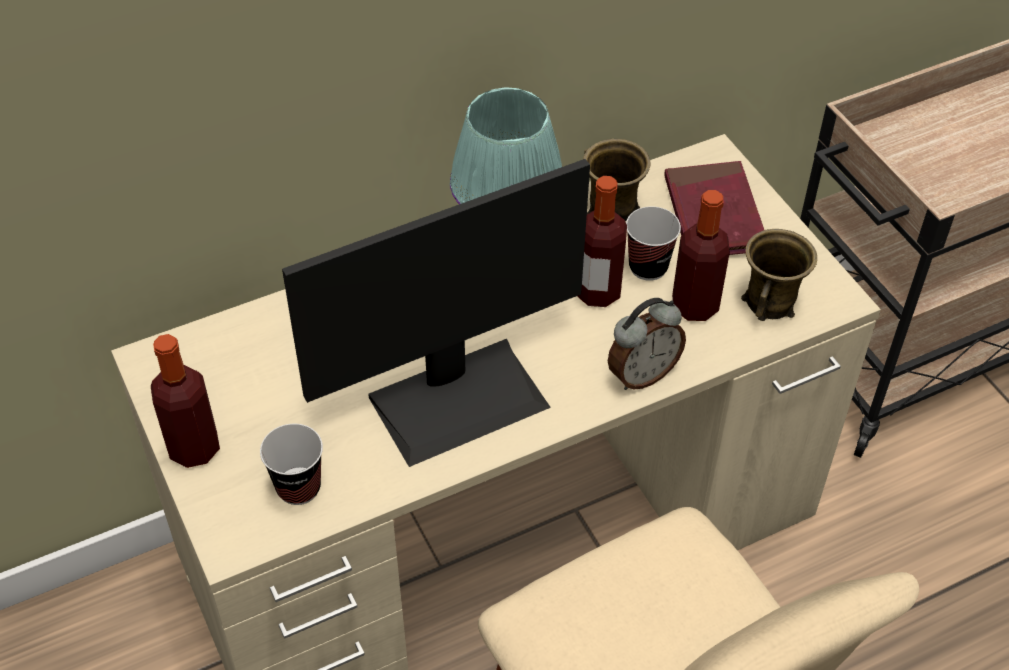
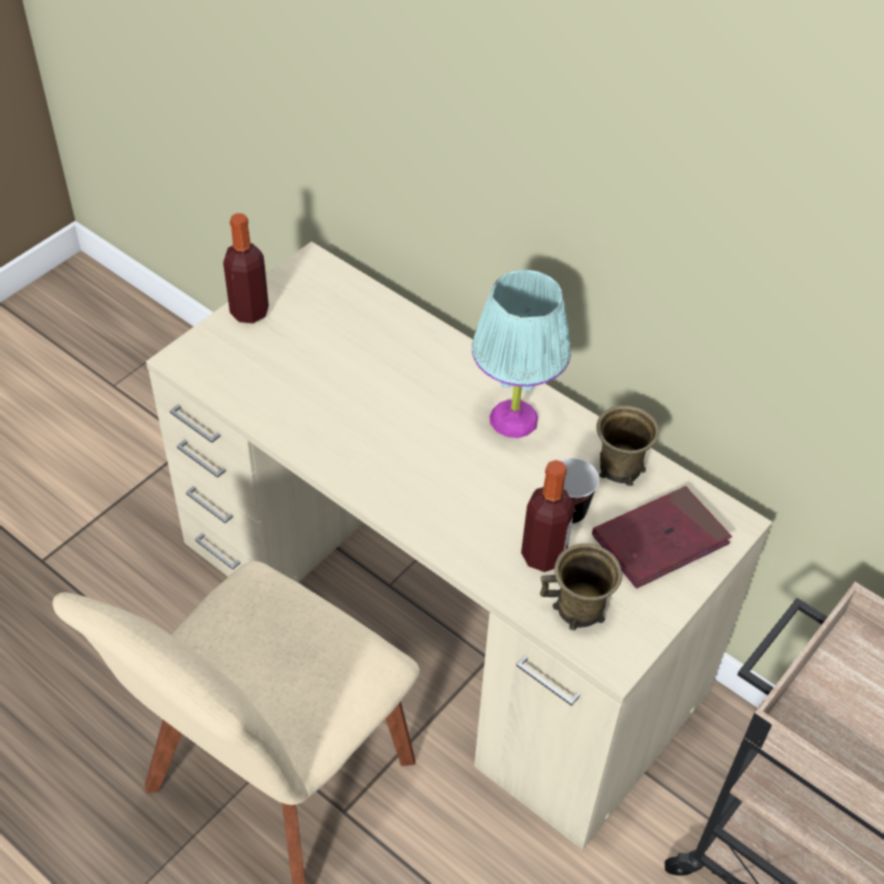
camera: 65 degrees right, 0 degrees up
(298, 487) = (241, 375): cup -> none
(458, 398) = (363, 434): monitor -> none
(597, 292) = (520, 485): bottle -> none
(642, 374) = (447, 540): alarm clock -> none

